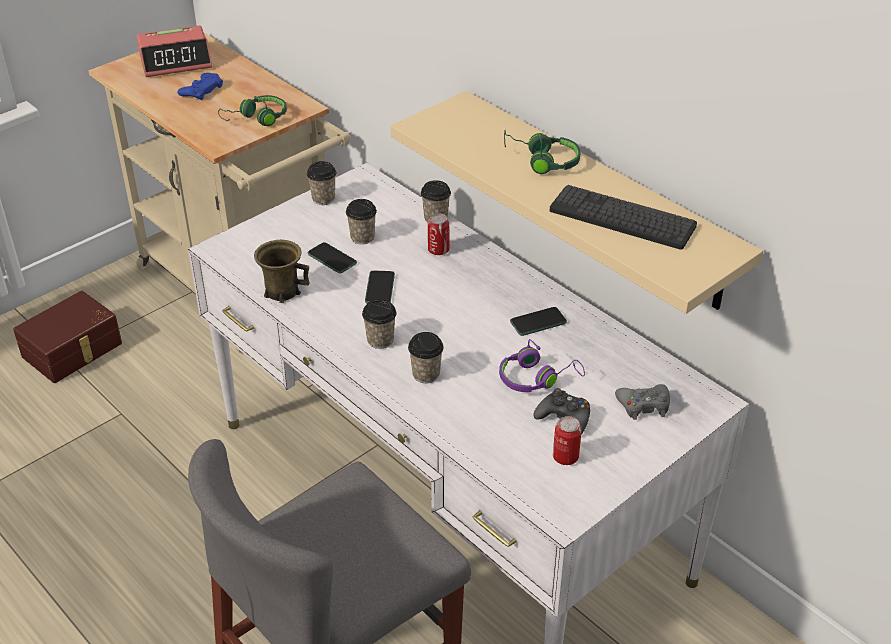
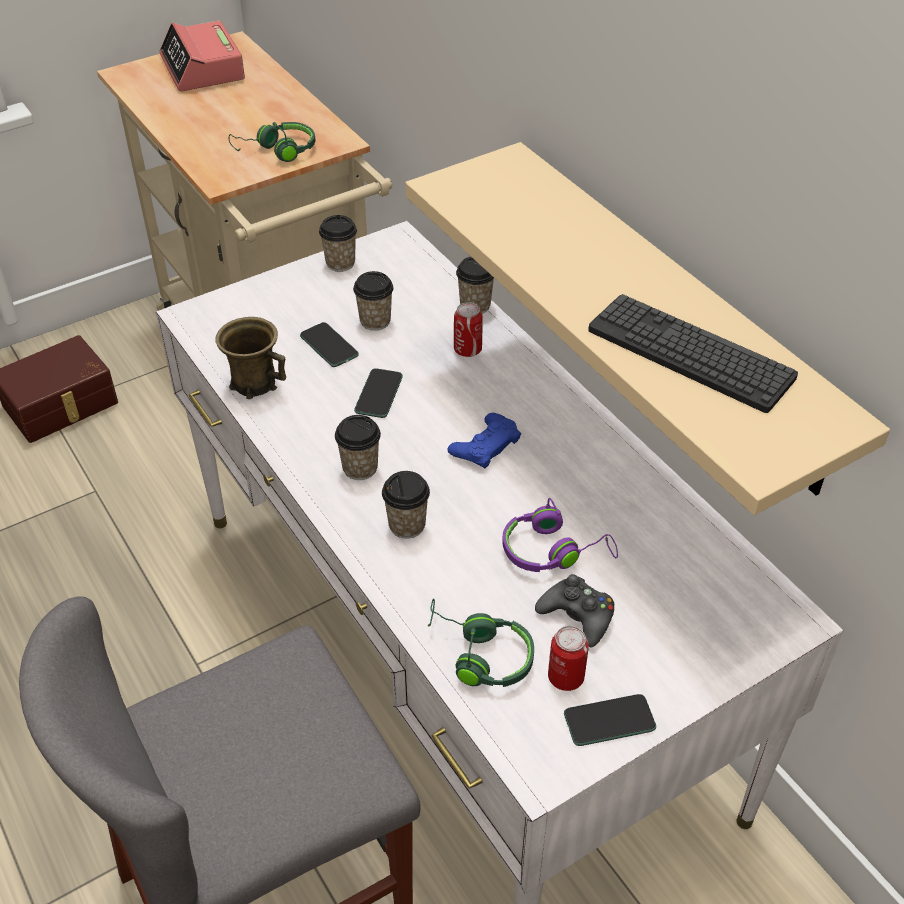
camera: 10 degrees right, 5 degrees up
(176, 61) = (203, 68): alarm clock -> alarm clock turned 75 degrees clockwise
(201, 90) = (221, 108): blue game controller -> blue game controller (485, 446)
(538, 322) = (574, 468): phone -> phone (609, 721)
(541, 161) = (596, 253): green headphones -> green headphones (479, 654)
(644, 406) = (692, 613): grey game controller -> none

